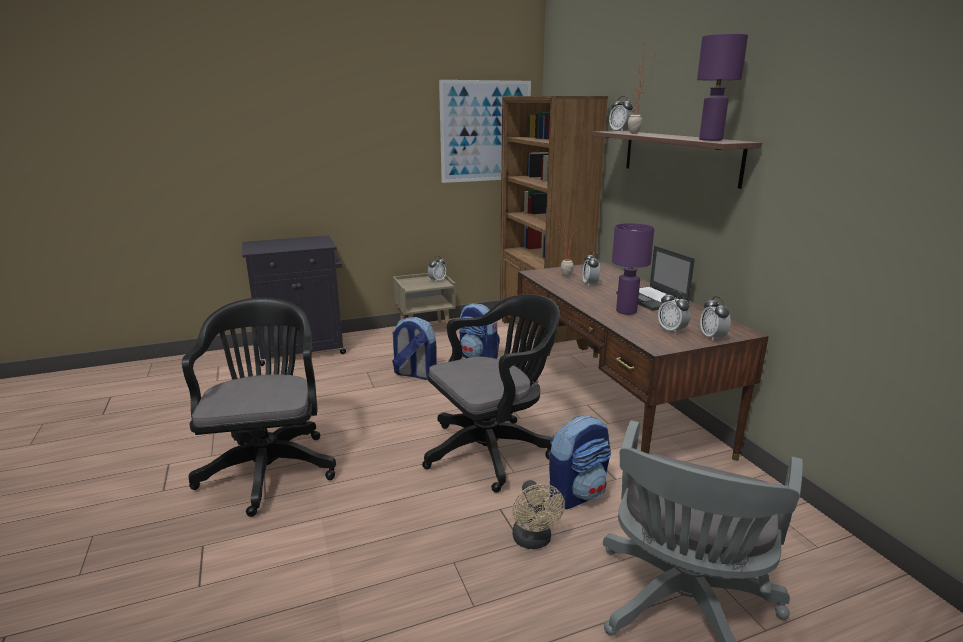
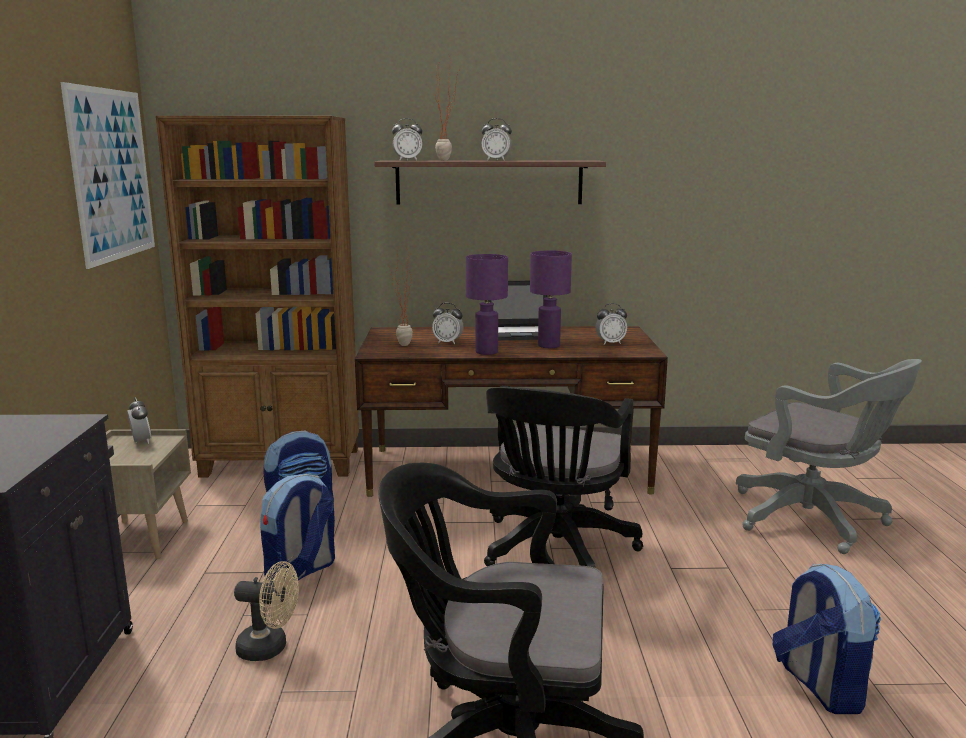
camera: 70 degrees left, 5 degrees down
(492, 450) = (555, 551): black office chair -> black office chair turned 150 degrees counterclockwise
(533, 541) = (726, 560): beige fan -> beige fan (270, 648)
(577, 494) = (657, 524): backpack -> backpack (819, 686)
(710, 140) = (564, 160): purple table lamp -> purple table lamp (486, 352)
(712, 337) = (634, 337): alarm clock -> alarm clock (496, 160)

